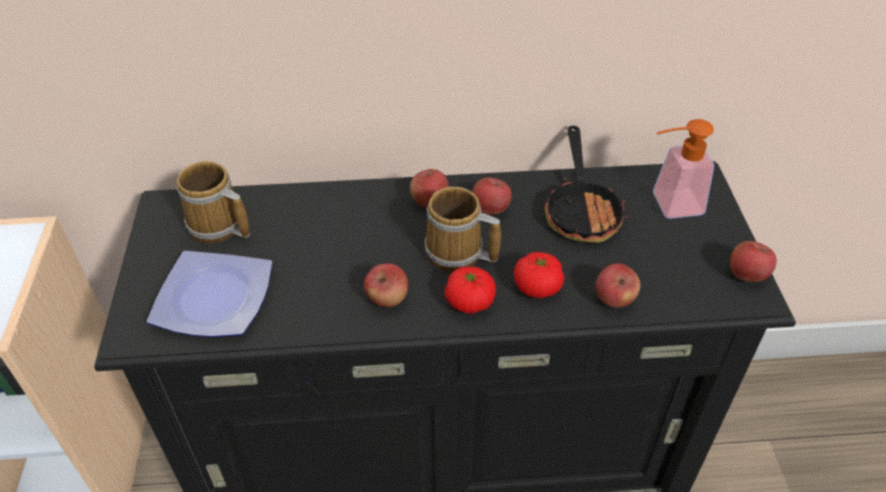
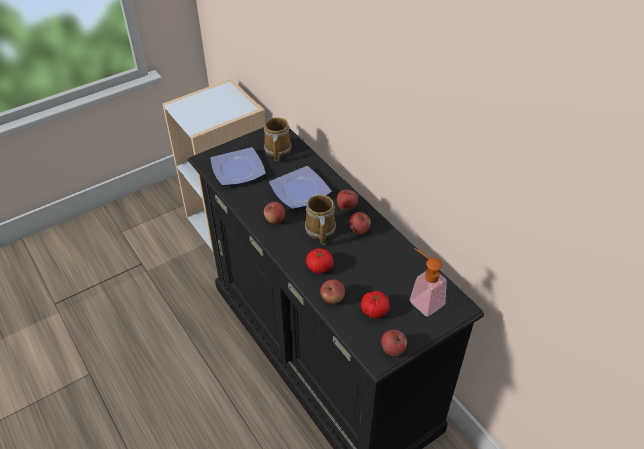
camera: 60 degrees right, 0 degrees up
(344, 238) = (300, 190): none -> plate
(469, 301) = (293, 247): tomato -> tomato (374, 310)
(581, 210) = (387, 265): frying pan -> none

